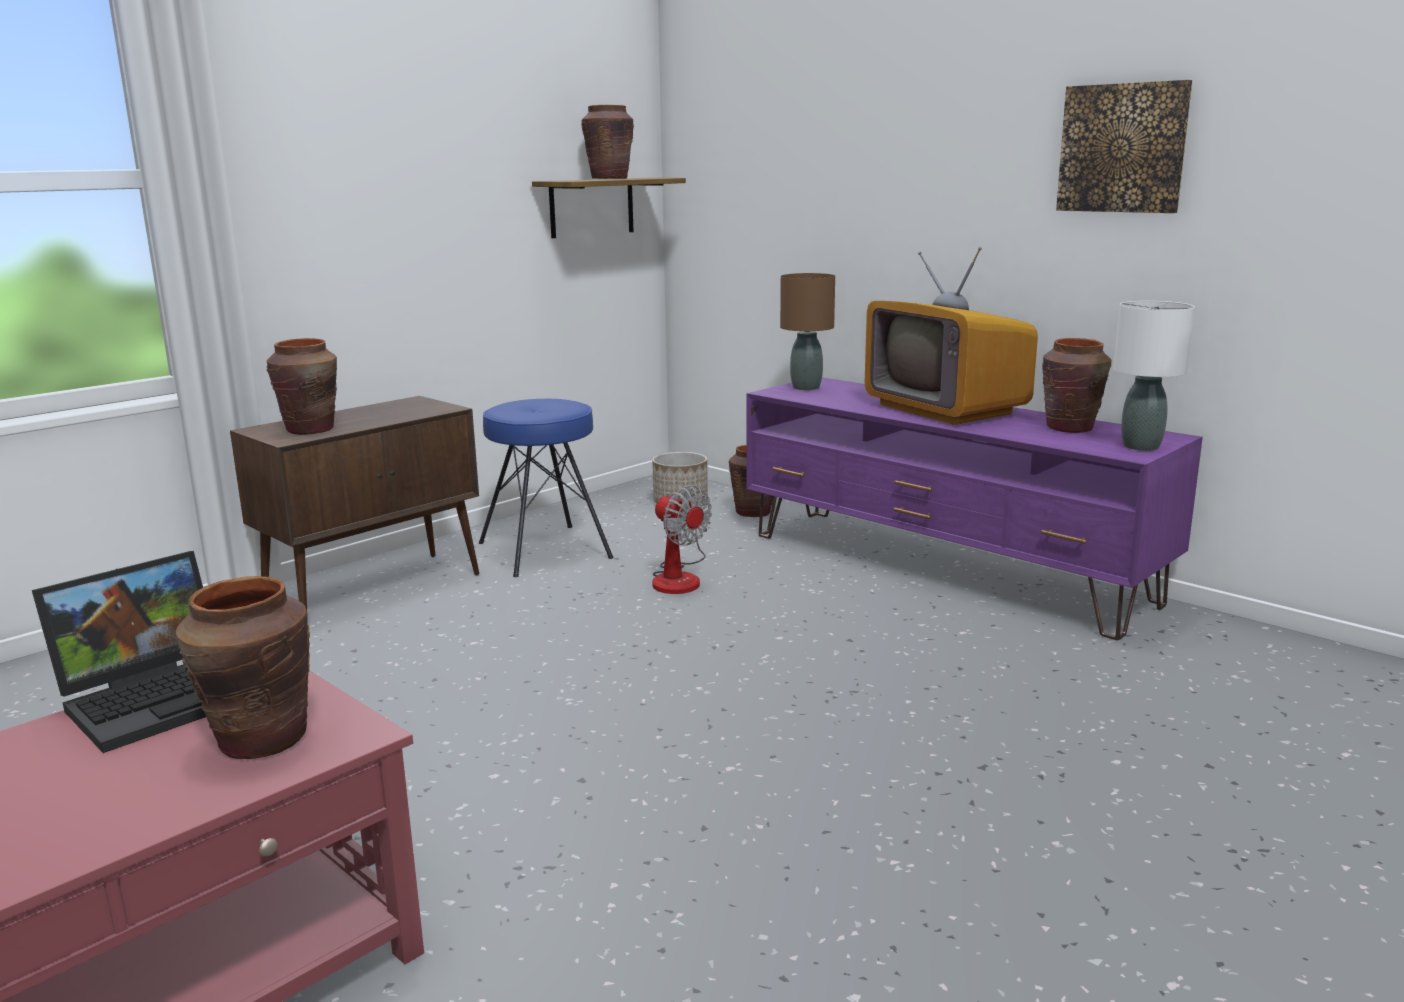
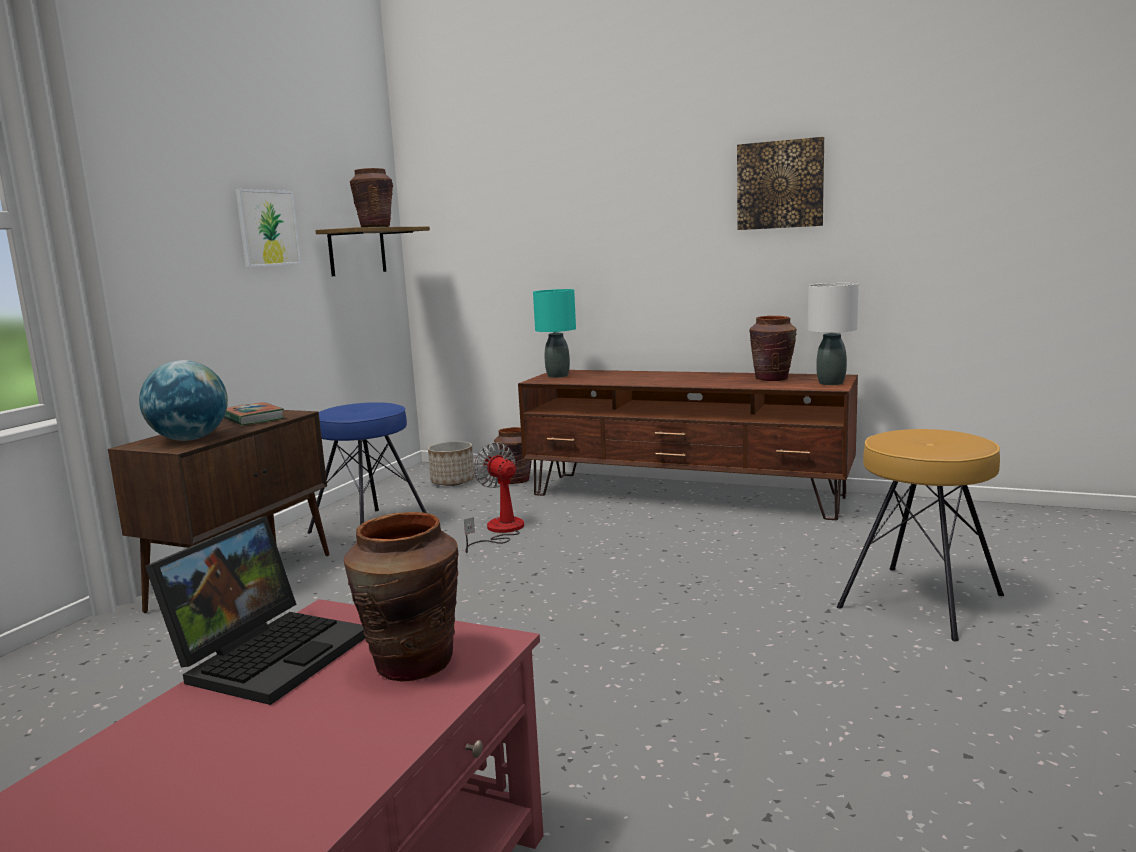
camera: 20 degrees left, 5 degrees down
(310, 429) = (190, 439): brown vase -> globe
(399, 410) = (253, 418): none -> book
(464, 180) = (268, 228): none -> picture
(679, 578) = (499, 531): fan -> fan turned 150 degrees counterclockwise
(806, 387) = (558, 376): brown table lamp -> turquoise table lamp
(945, 409) = (675, 377): television -> none
(945, 568) = (686, 495): purple tv stand -> brown tv stand
(1125, 783) = (922, 601): none -> brown stool

